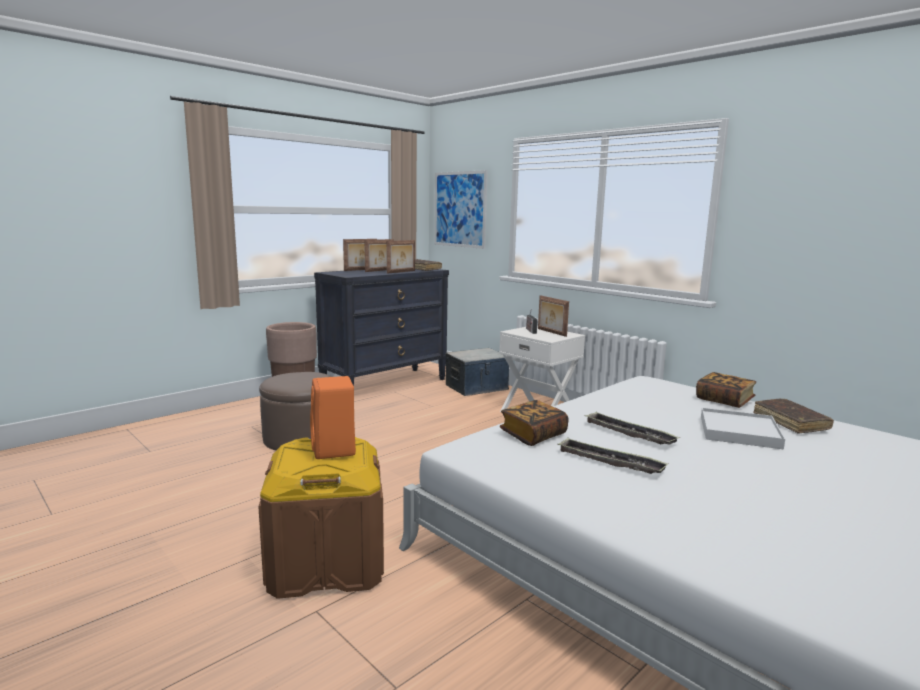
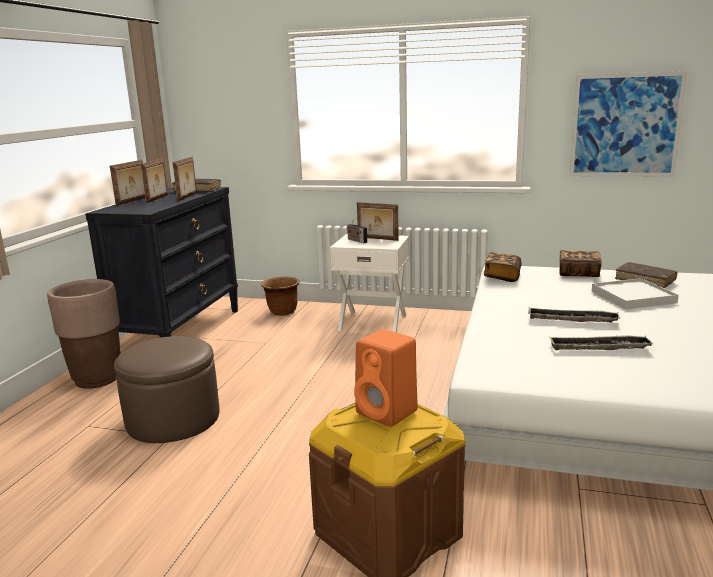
camera: 30 degrees left, 5 degrees up
(460, 209) = (217, 114): picture -> picture (625, 125)
(477, 387) = (282, 312): storage box -> brown planter
(533, 435) = (510, 342): book -> book (502, 276)

